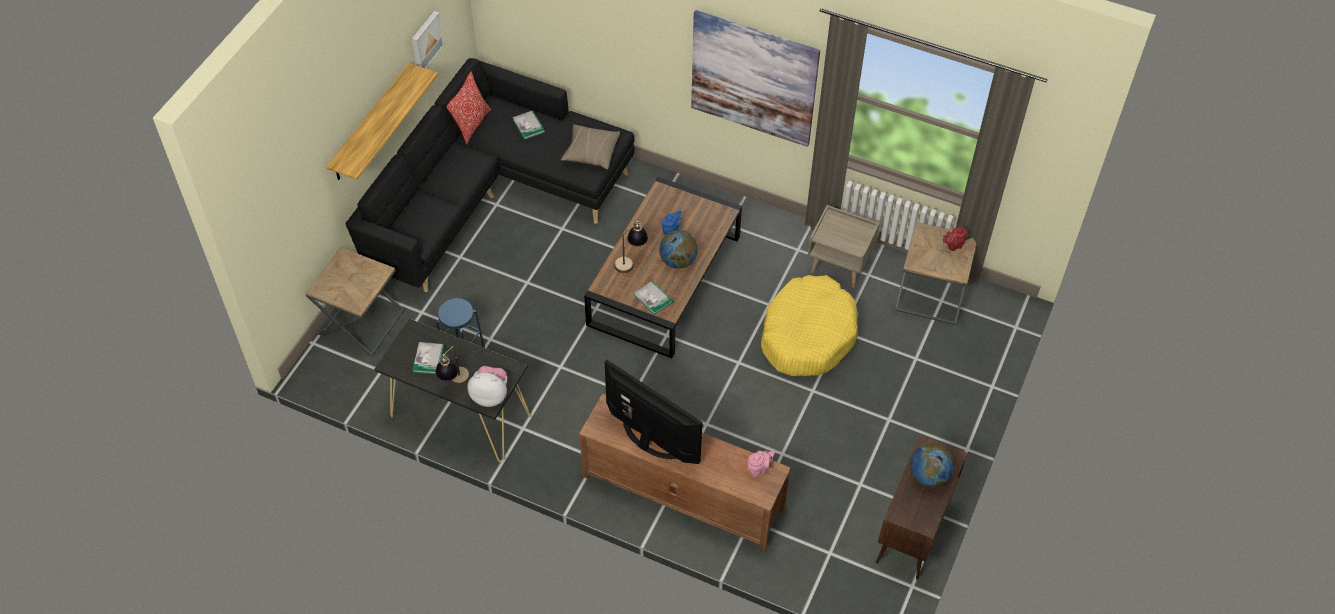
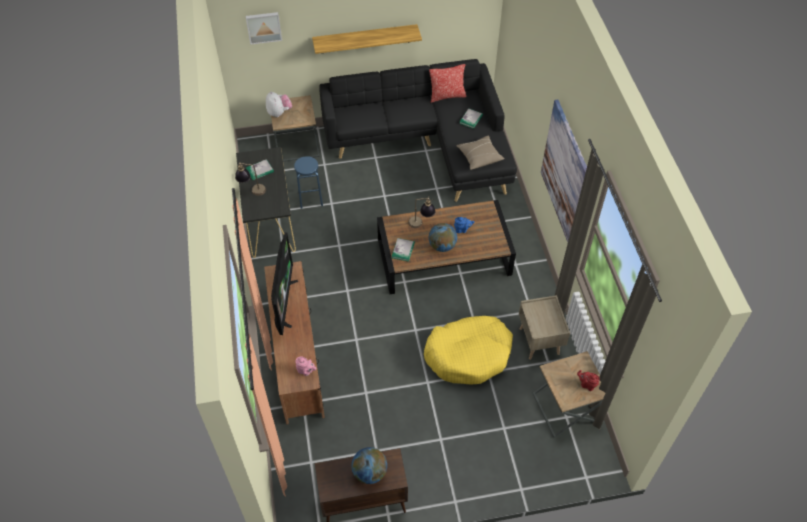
camera: 55 degrees right, 0 degrees up
(425, 41) = (440, 21): picture -> picture (263, 27)
(490, 395) = (256, 210): plush toy -> plush toy (279, 113)

